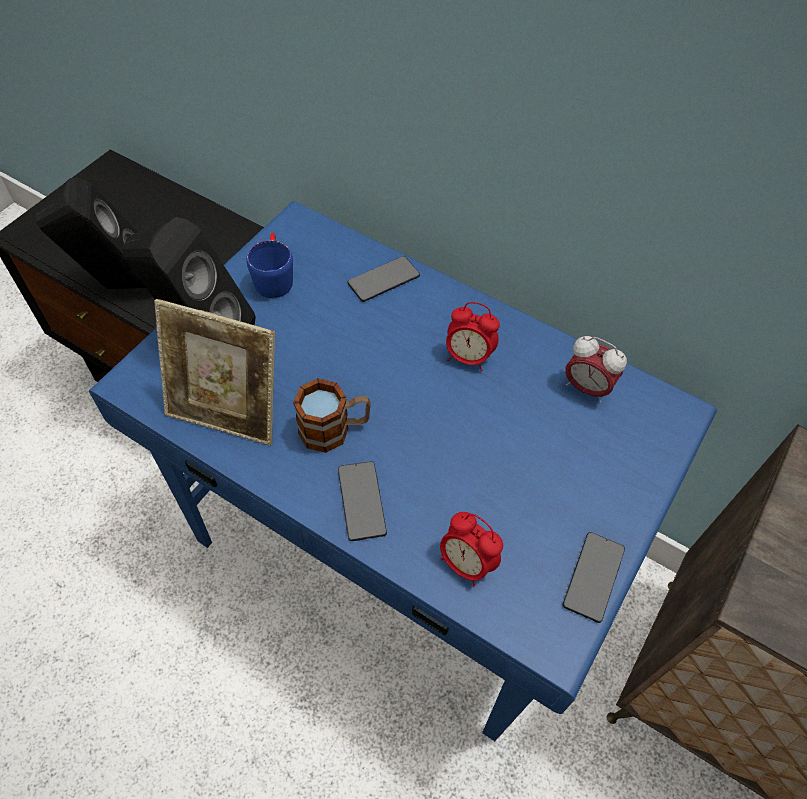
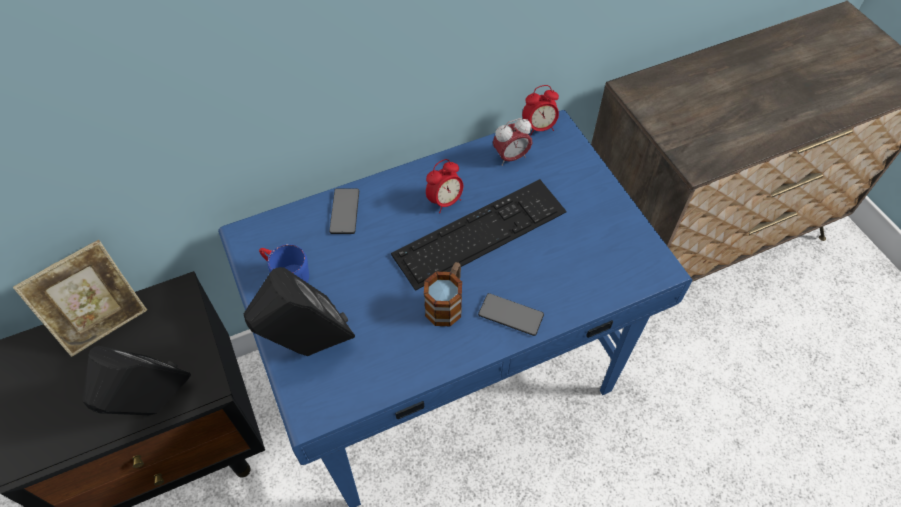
camera: 55 degrees left, 0 degrees up
(227, 413) = (386, 360): picture frame -> picture frame (104, 322)
(452, 413) = (480, 233): none -> keyboard
(466, 563) = (587, 283): alarm clock -> alarm clock (539, 128)
(593, 577) = (632, 228): phone -> none

